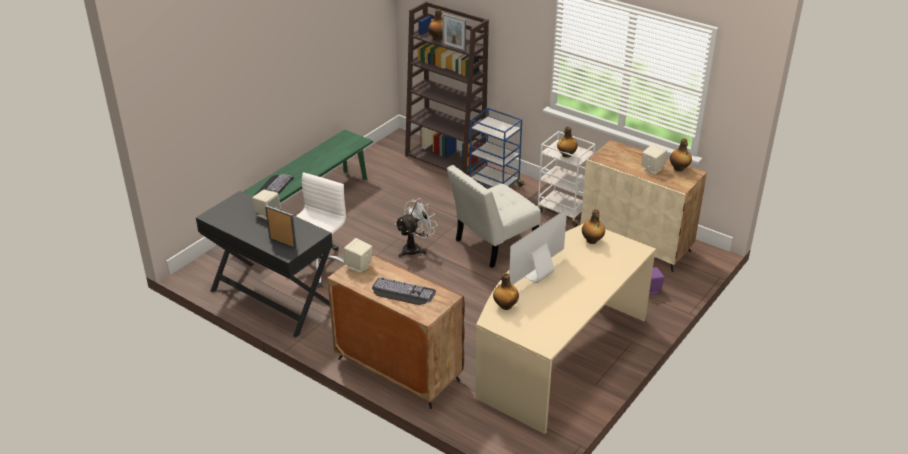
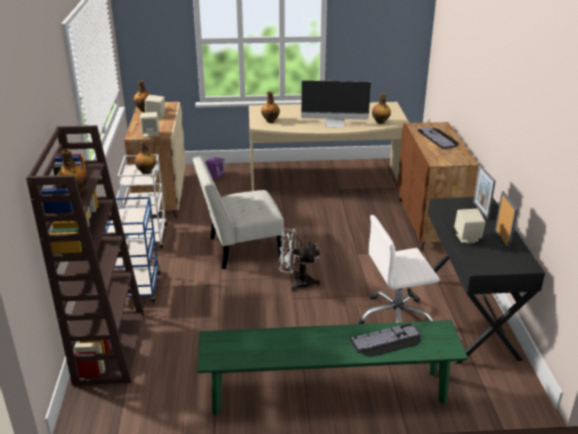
camera: 130 degrees left, 5 degrees down
(359, 266) = (447, 160): beige speaker -> beige speaker (151, 134)
(454, 47) = (94, 175): picture frame -> picture frame (502, 239)
(492, 245) = (240, 249): white chair -> white chair turned 150 degrees clockwise

